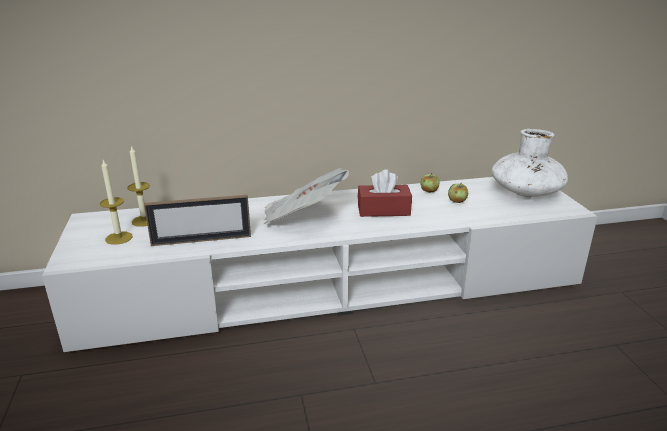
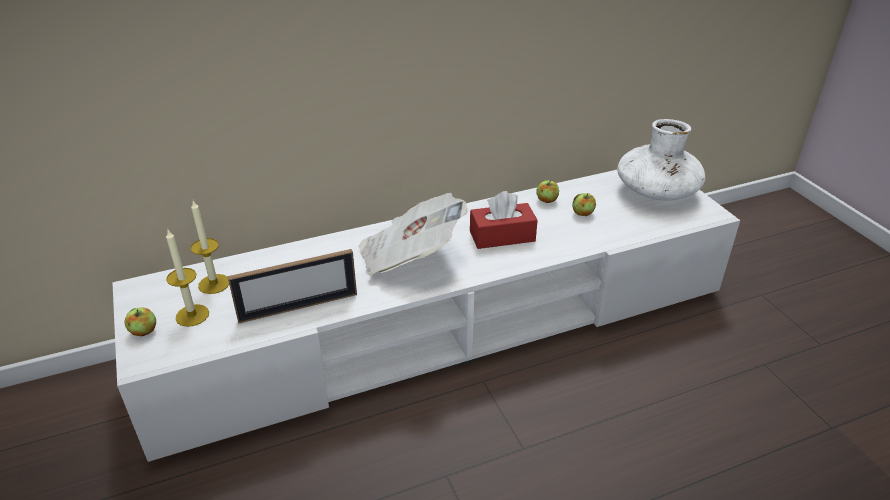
camera: 10 degrees left, 10 degrees up
(78, 244) = (143, 331): none -> apple

